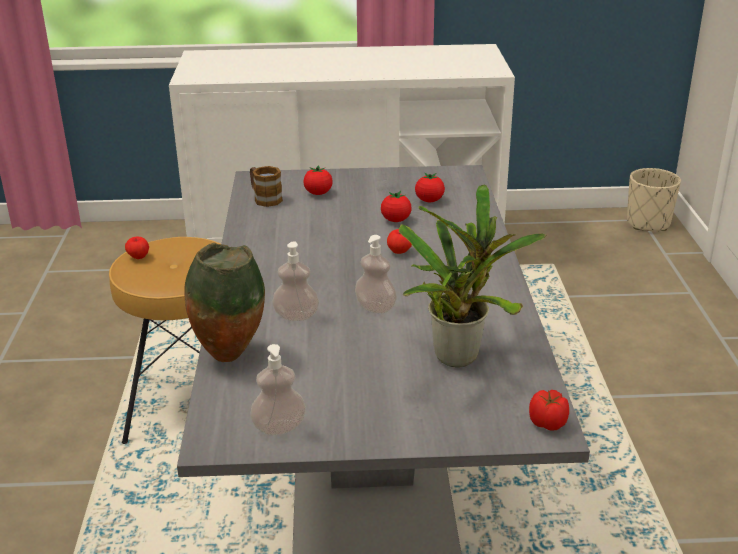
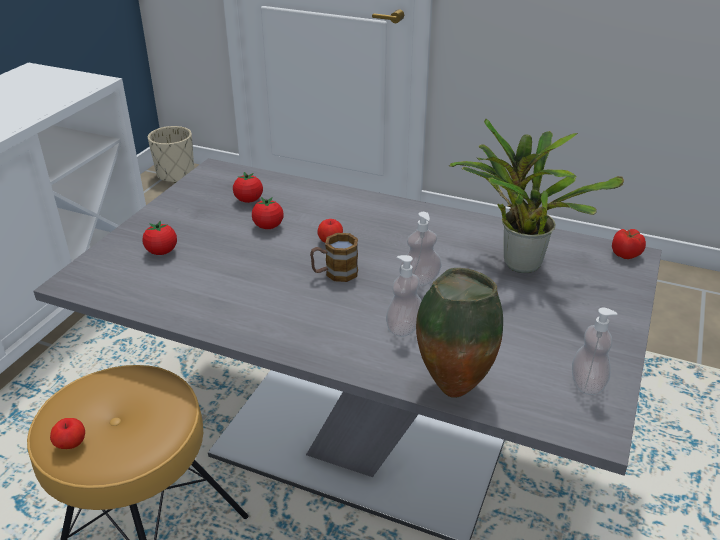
camera: 65 degrees left, 5 degrees up
(264, 198) = (132, 287): mug -> mug (335, 273)

